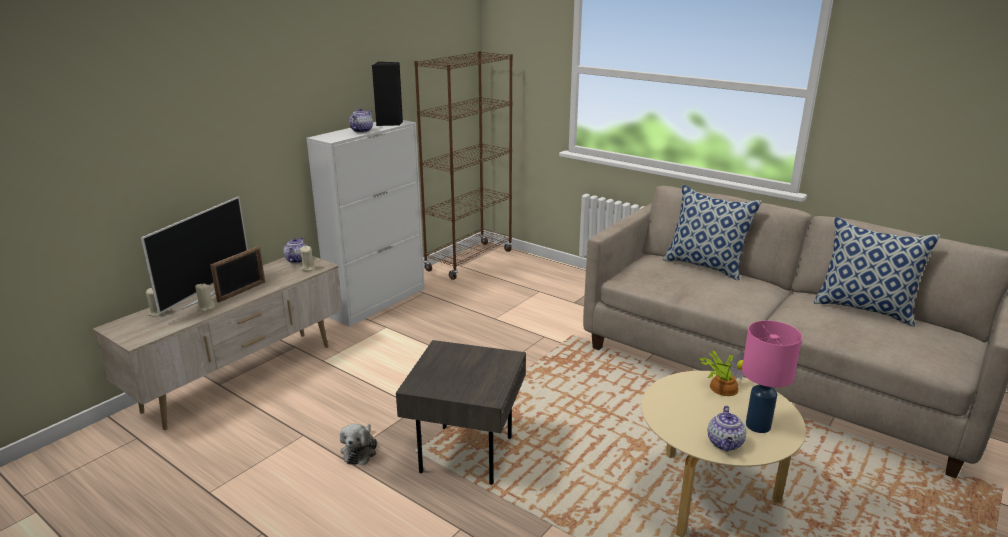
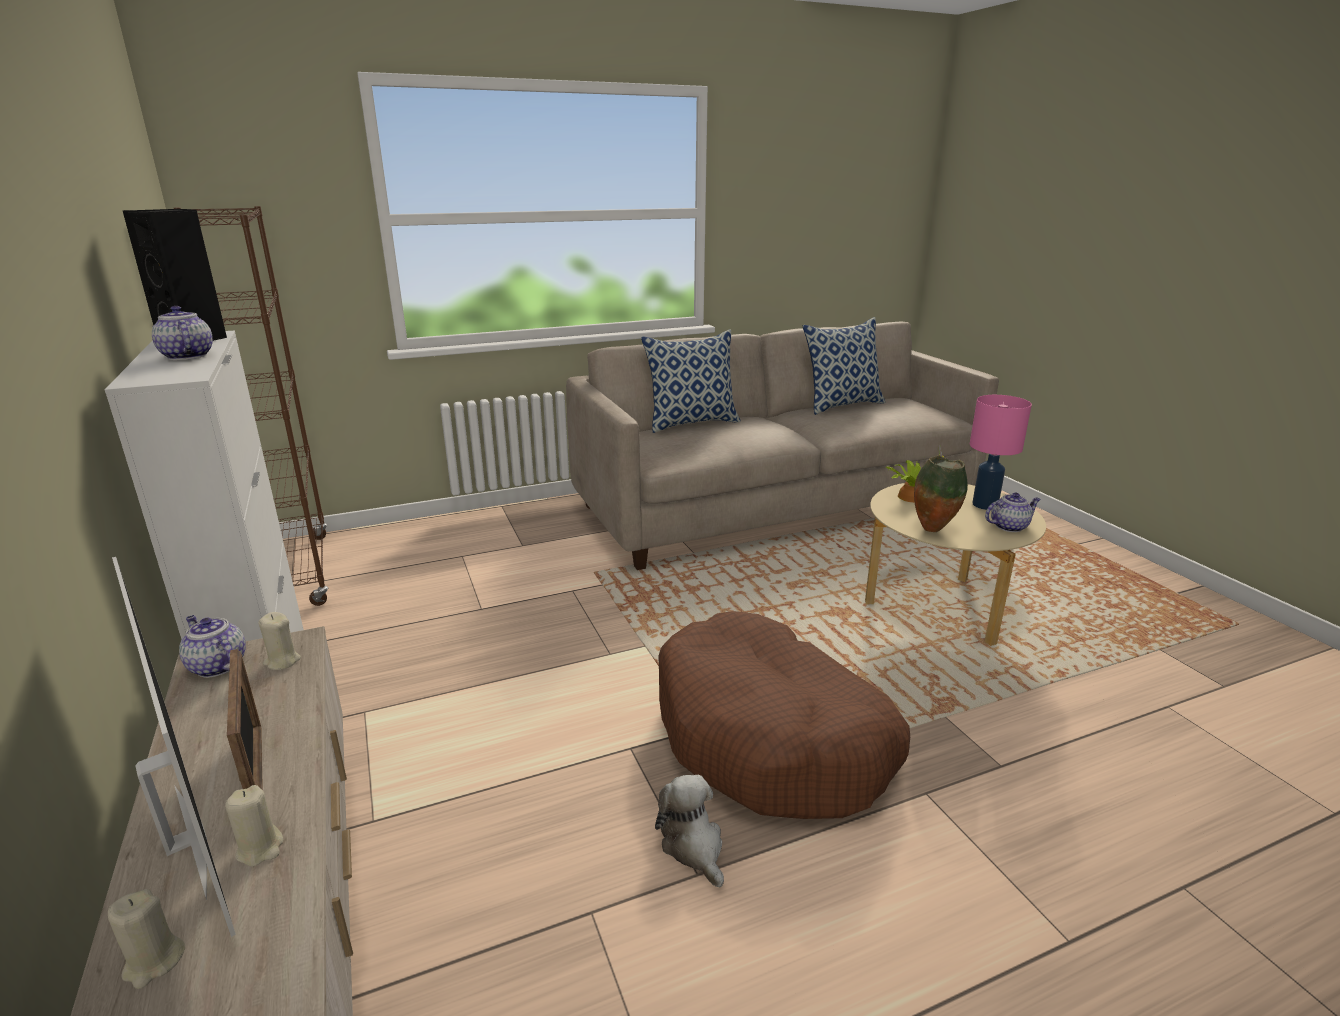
camera: 60 degrees left, 0 degrees up
(360, 451) = (693, 846): plush toy -> plush toy turned 150 degrees counterclockwise
(465, 452) = (771, 737): grey side table -> brown dog bed
(667, 407) = (933, 530): none -> vase
(725, 444) = (1009, 526): teapot -> teapot turned 60 degrees counterclockwise

